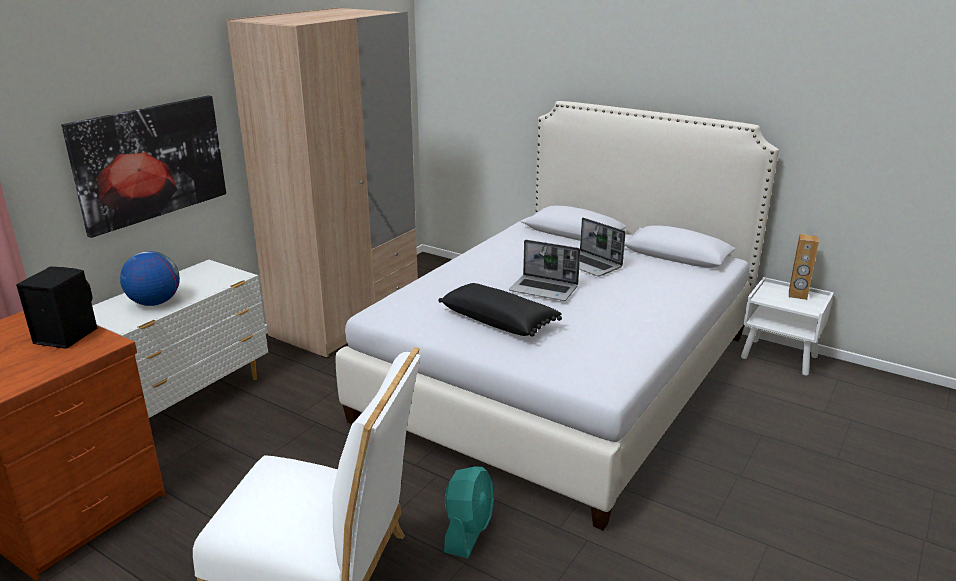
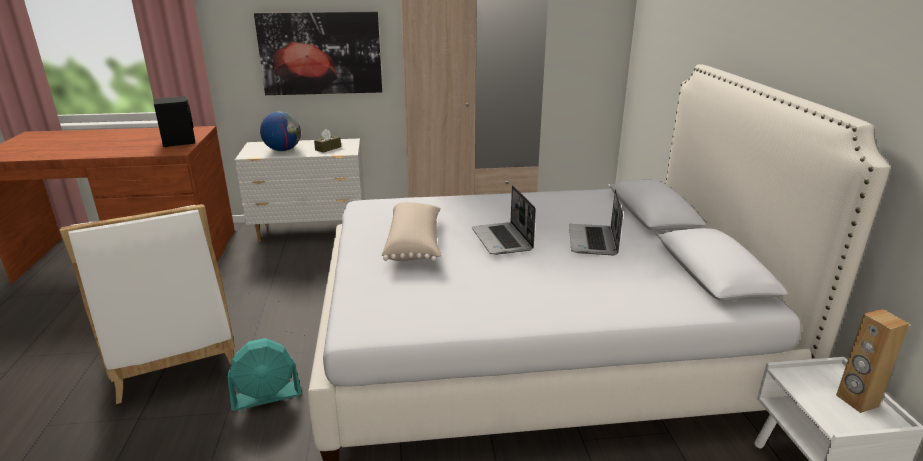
camera: 50 degrees right, 0 degrees up
(205, 281) = (328, 148): none -> brown tissue box
(499, 321) = (415, 244): black pillow -> beige pillow

